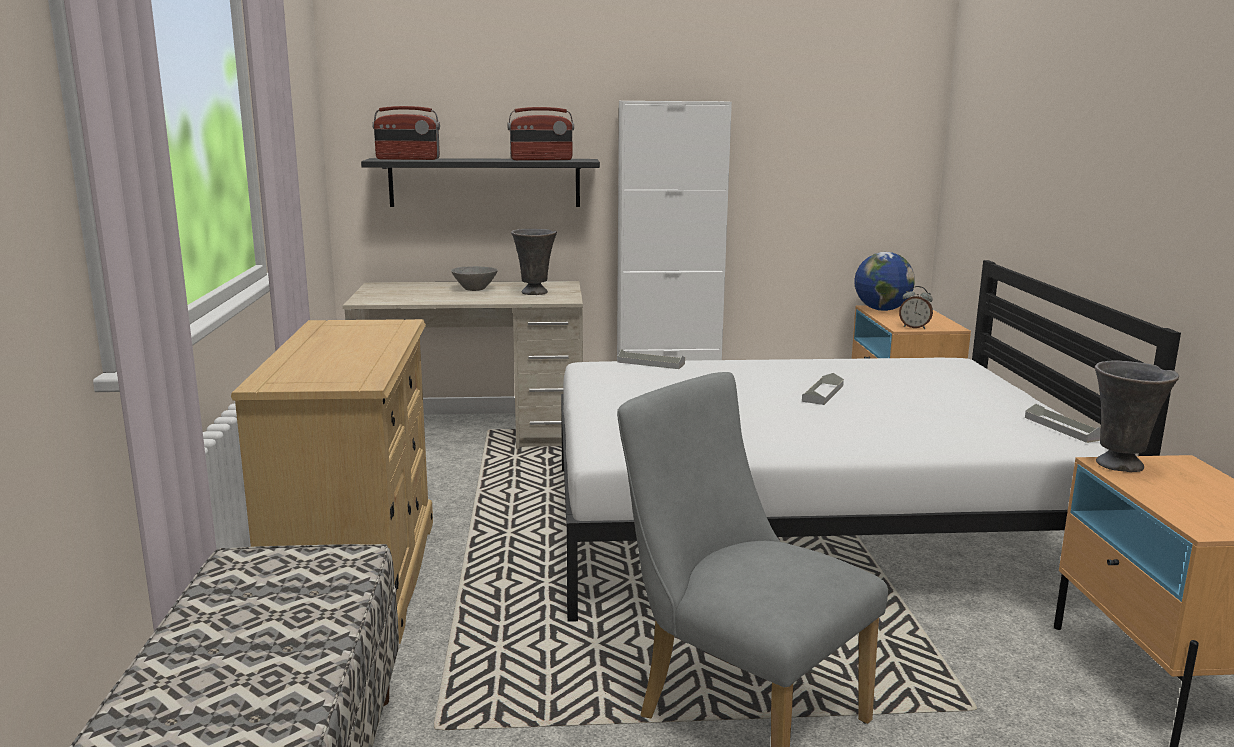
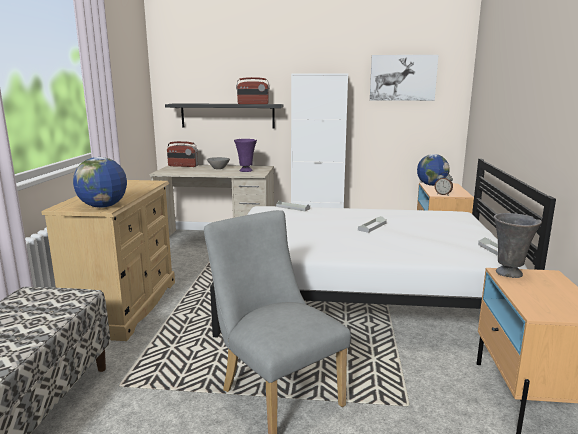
camera: 10 degrees right, 0 degrees up
(352, 378) = (103, 206): none -> globe
(407, 159) = (188, 103): radio -> radio (183, 166)
(535, 293) = (246, 171): grey vase -> purple vase
(824, 109) = (402, 78): none -> picture

